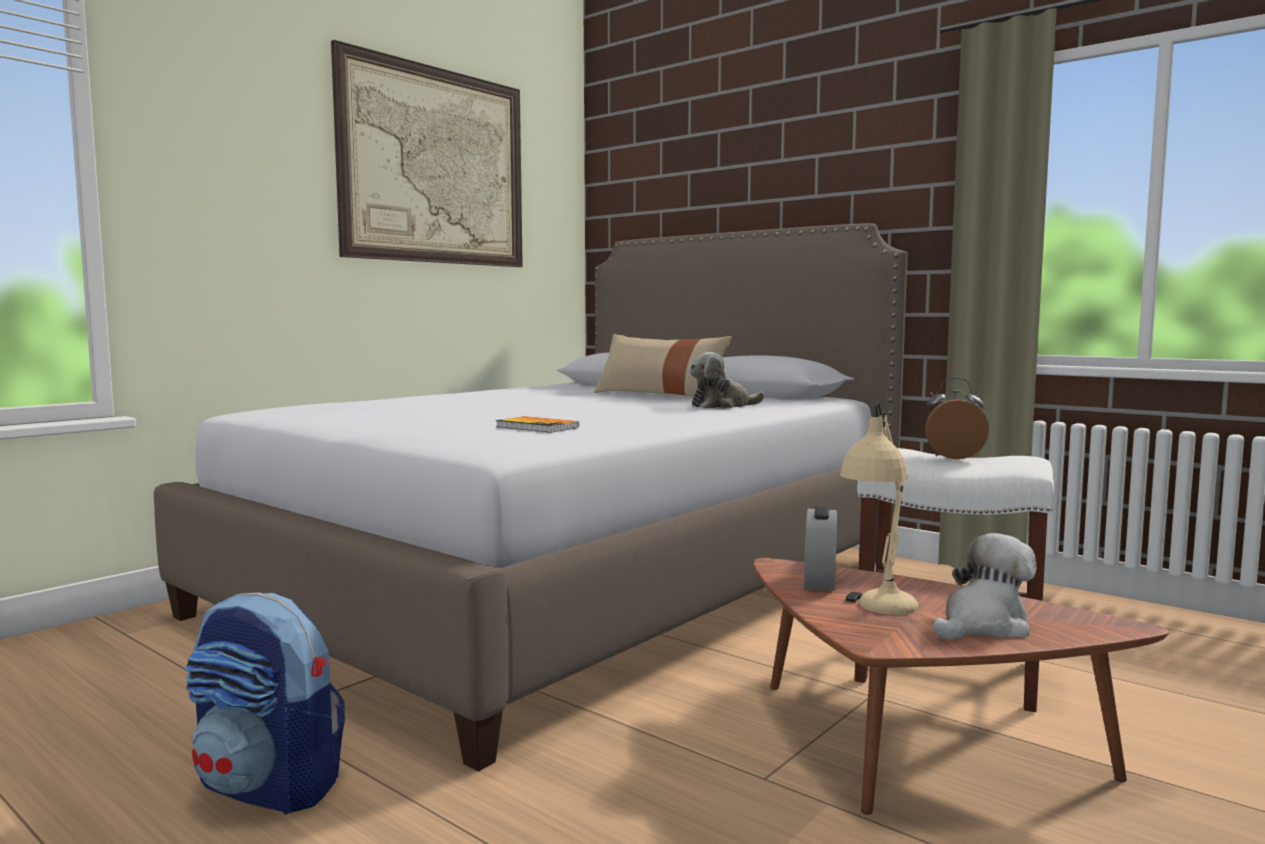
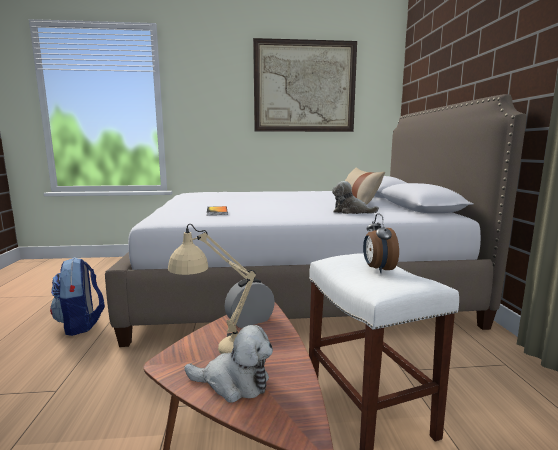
camera: 45 degrees right, 5 degrees up
(953, 457) = (377, 269): alarm clock -> alarm clock turned 150 degrees counterclockwise

